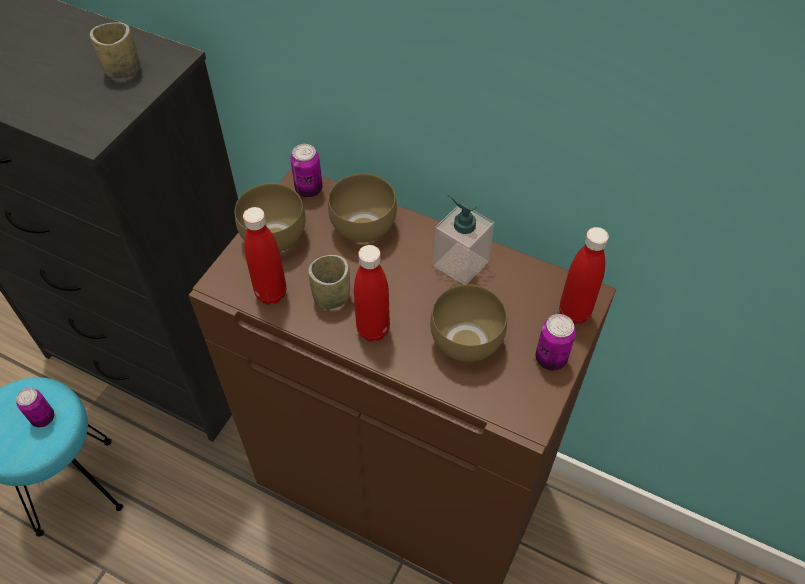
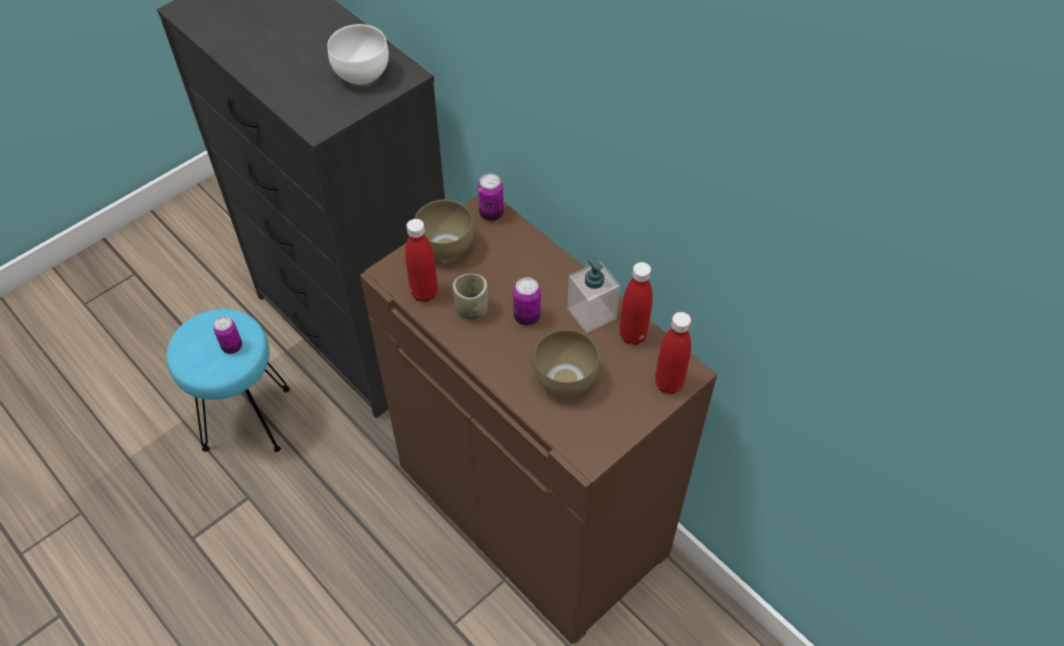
camera: 20 degrees right, 0 degrees up
(123, 70) = (363, 76): cup -> white bowl
(366, 228) = (525, 260): brown bowl -> none
(373, 330) = (493, 347): red bottle -> red bottle (633, 335)
(550, 359) = (629, 415): can -> can (527, 317)

